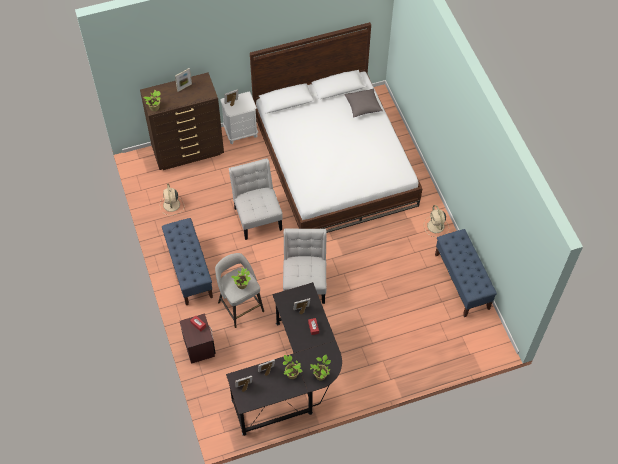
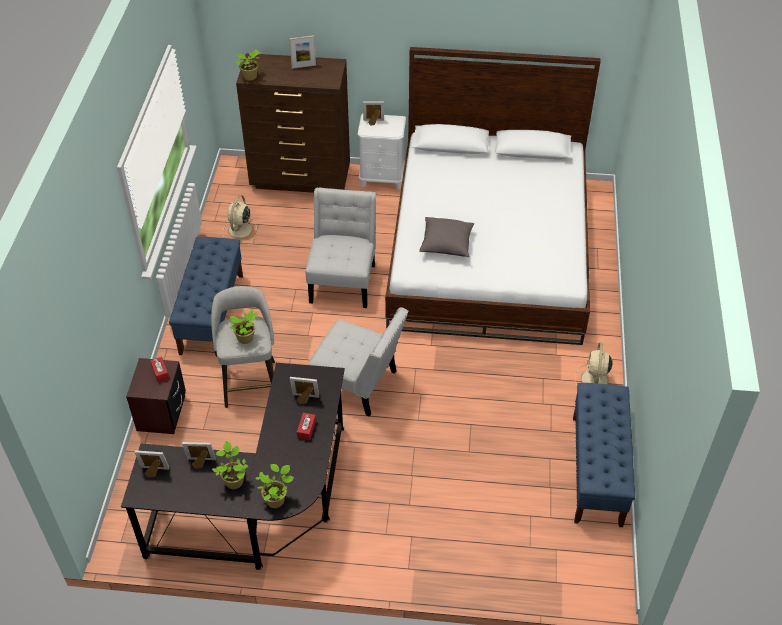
camera: 25 degrees right, 10 degrees down
(305, 282) = (358, 385): white chair -> white chair turned 90 degrees clockwise
(363, 107) = (554, 182): grey pillow -> grey pillow (446, 245)

